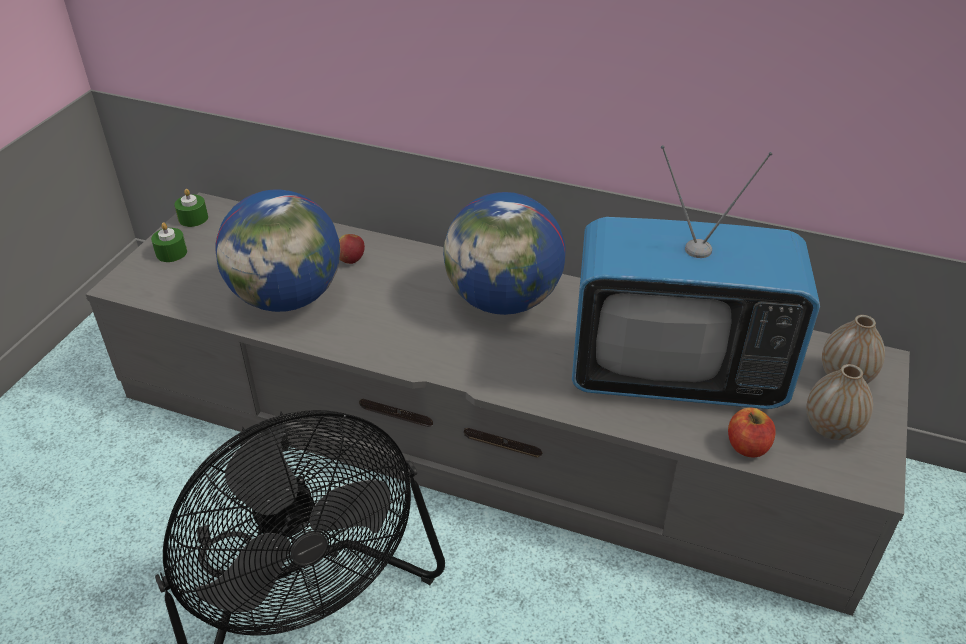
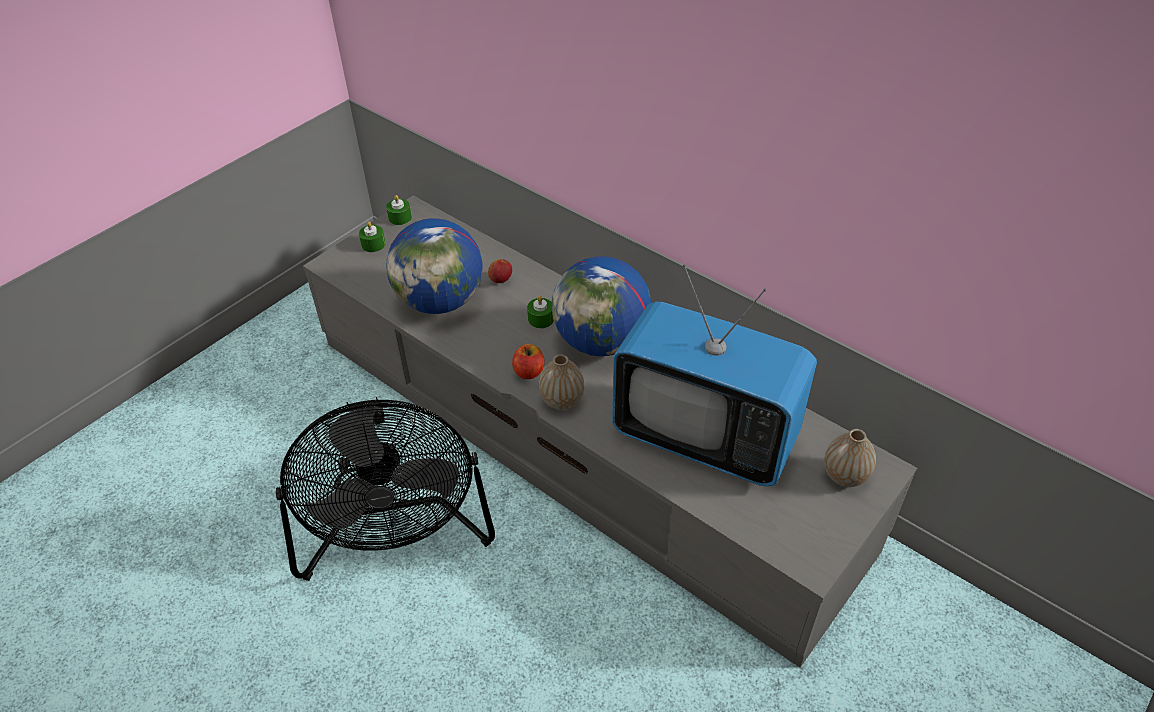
camera: 20 degrees right, 5 degrees up
(420, 292) = (541, 319): none -> green candle
(747, 446) = (728, 511): apple -> apple (529, 372)
(831, 428) = (806, 514): vase -> vase (562, 400)

